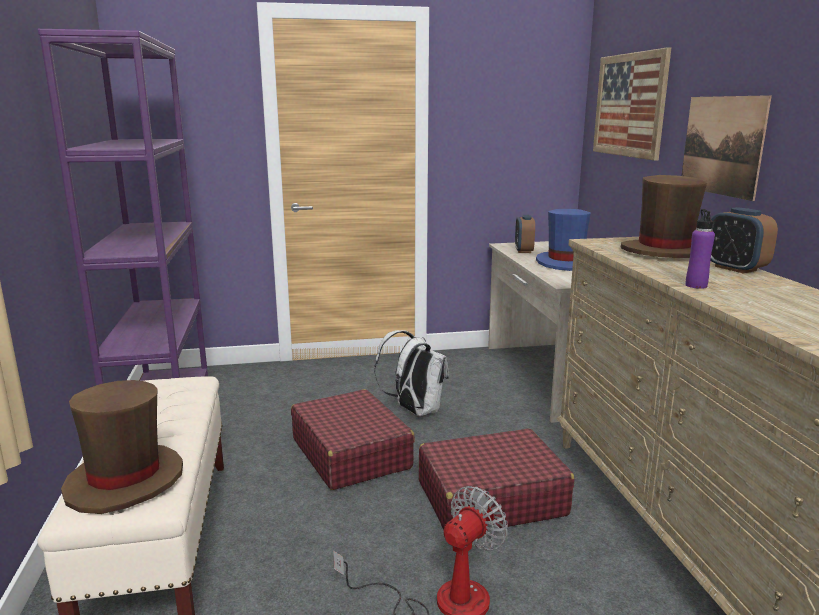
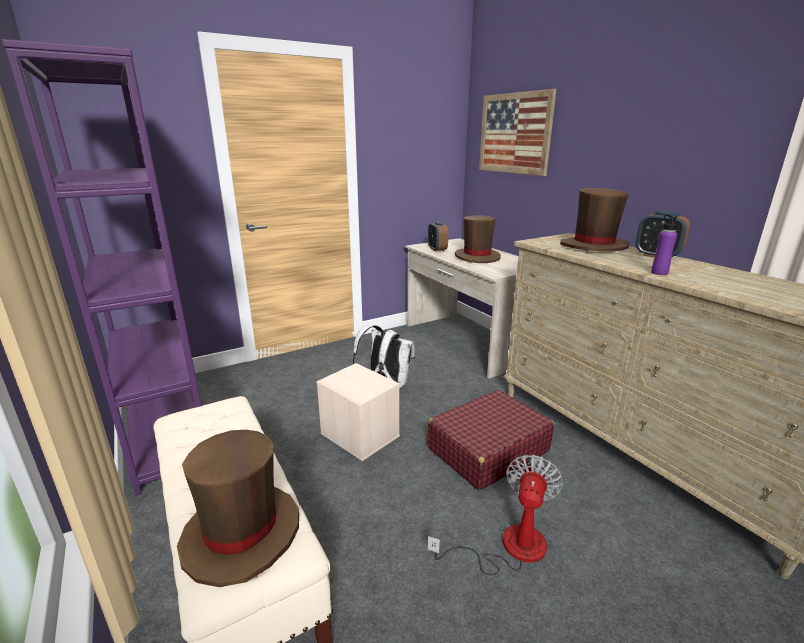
camera: 20 degrees left, 5 degrees up
(351, 453) = (358, 434): red suitcase -> beige storage box
(566, 263) = (477, 257): blue hat -> brown hat
(722, 145) = (610, 164): picture -> none

